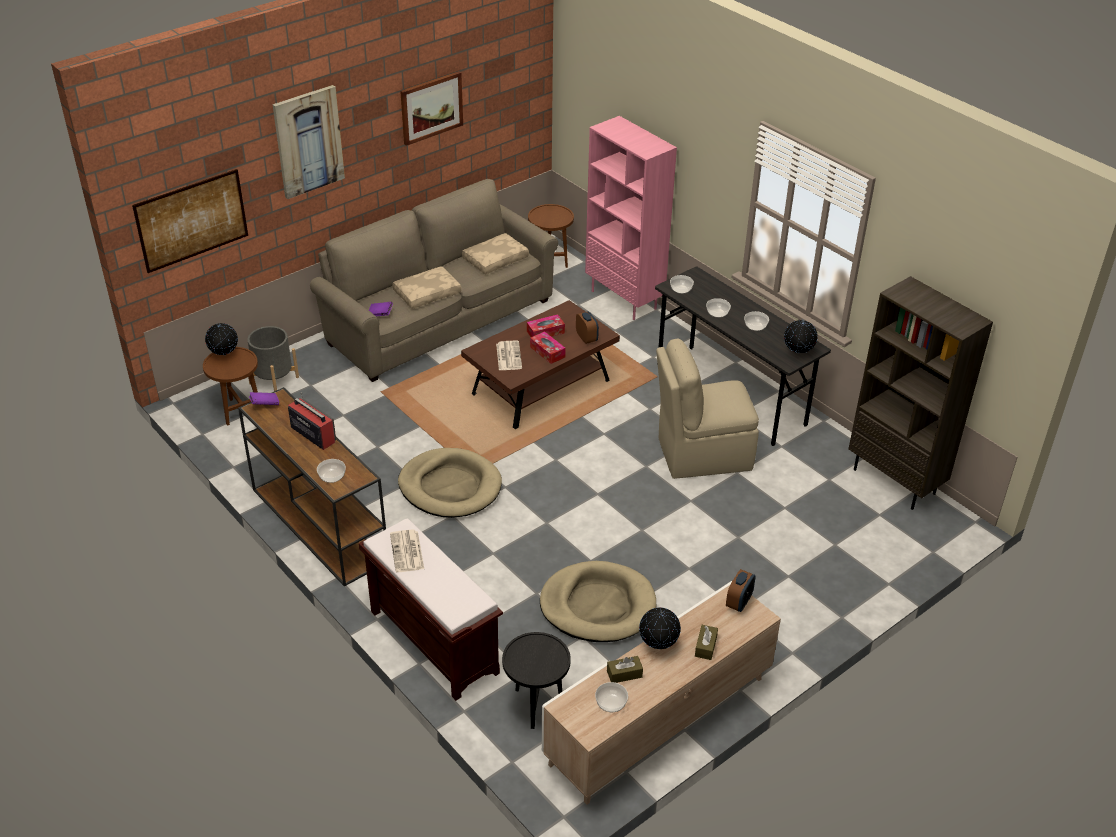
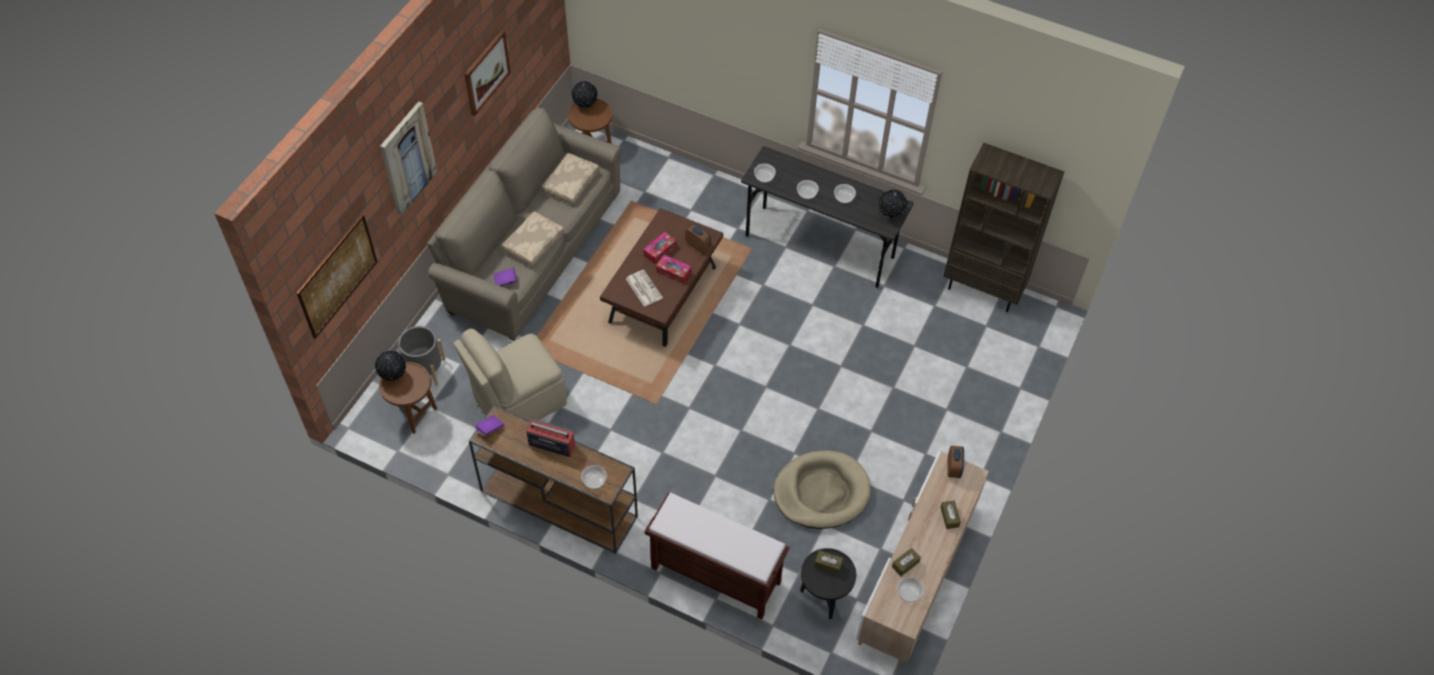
camera: 25 degrees left, 15 degrees up
(407, 552) = (690, 524): newspaper -> none
(450, 486) = (644, 424): beige dog bed -> none
(541, 649) = (828, 564): none -> brown tissue box
(625, 299) = (681, 172): pink bookcase -> none
(658, 645) = (916, 530): globe -> globe (585, 106)
(701, 454) = (827, 316): beige chair -> beige chair (518, 402)

